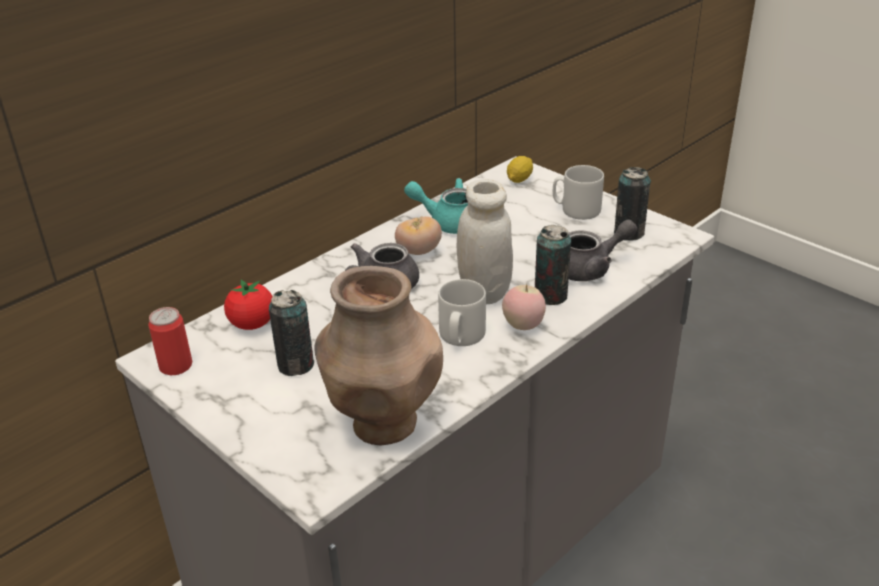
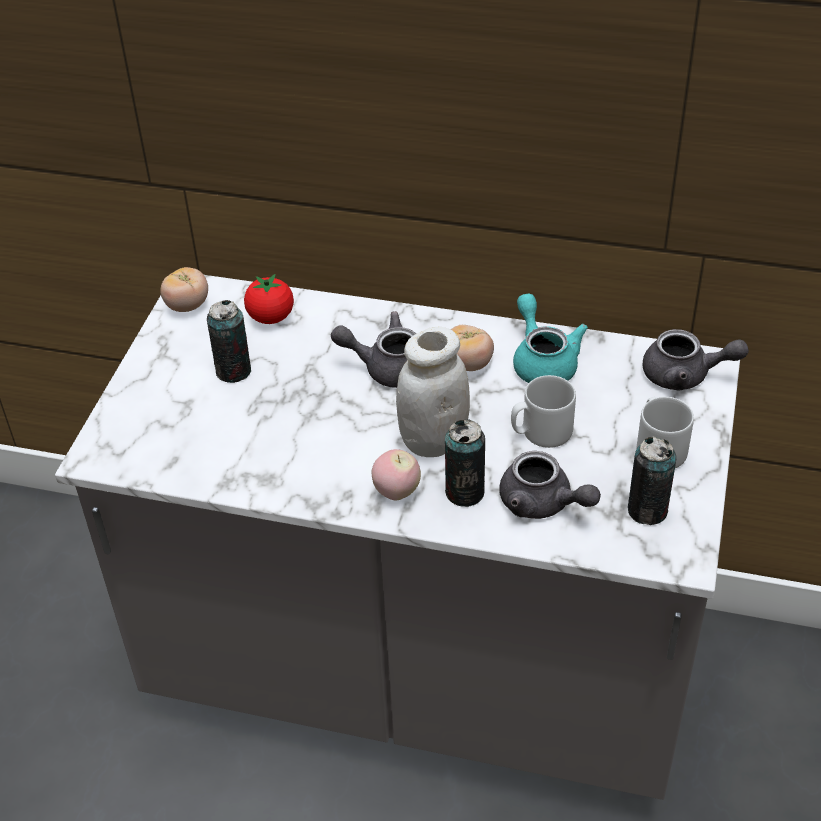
camera: 60 degrees right, 10 degrees up
(176, 366) = (187, 306): can -> tomato
(383, 425) = (190, 460): brown vase -> none
(460, 337) = (346, 455): grey mug -> grey mug (541, 432)
(519, 179) = (685, 375): lemon -> grey teapot

